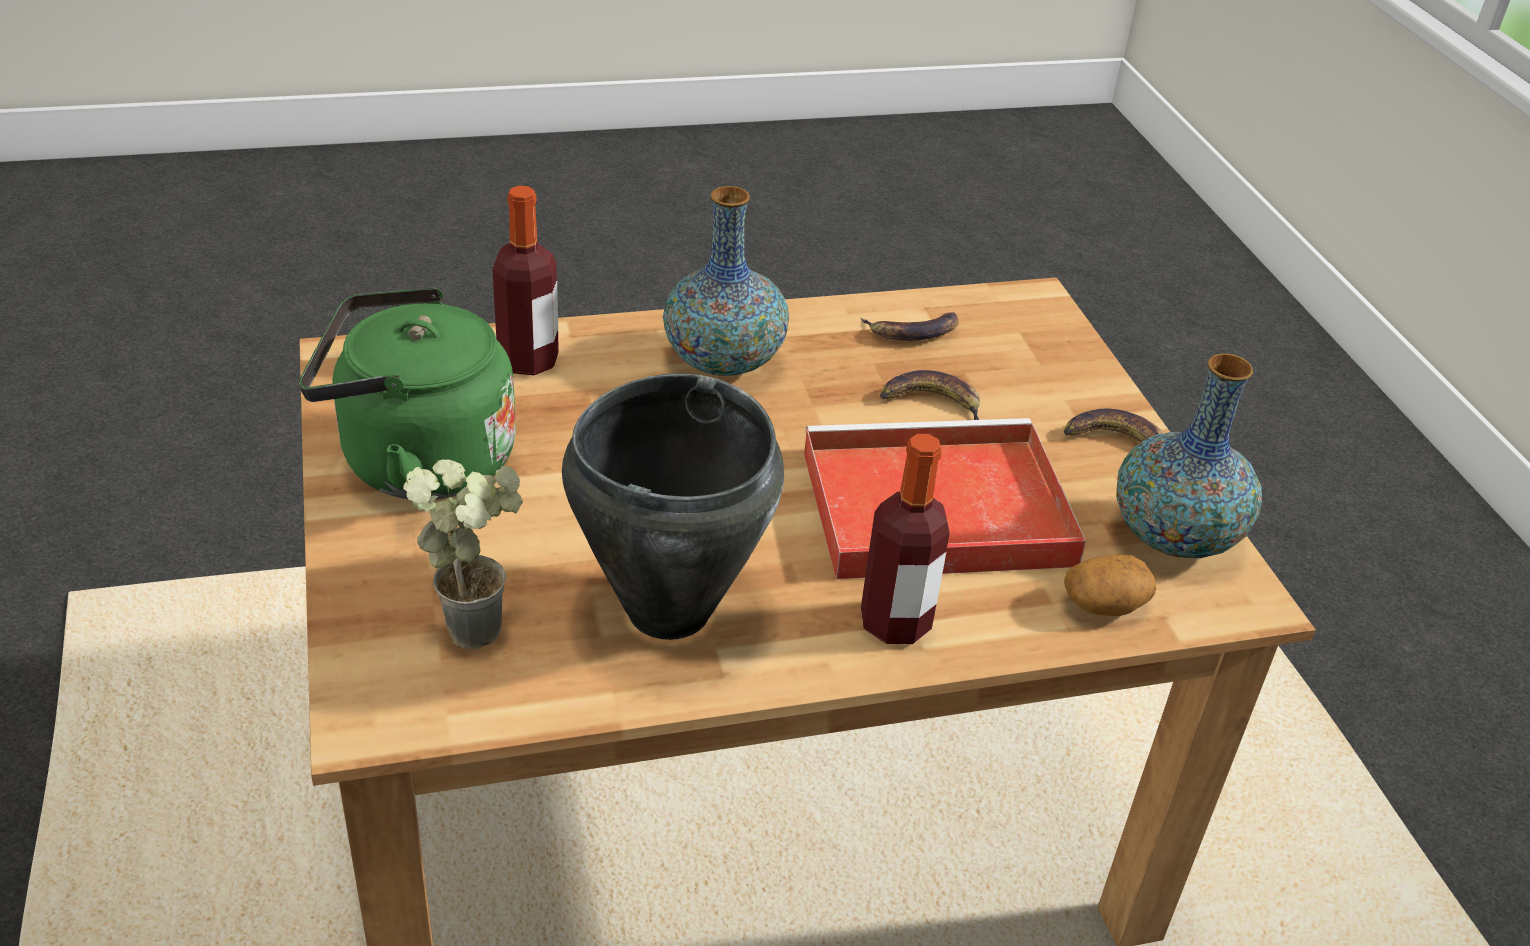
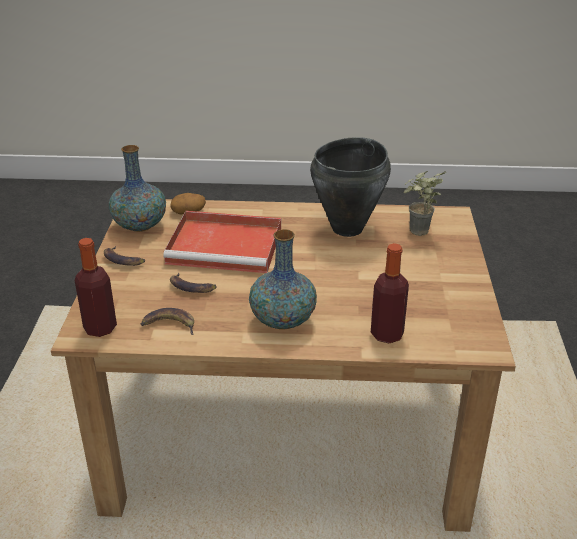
camera: 160 degrees left, 5 degrees down
(417, 461) = (443, 291): green kettle -> none
(895, 623) = (268, 216): bottle -> bottle (100, 328)

